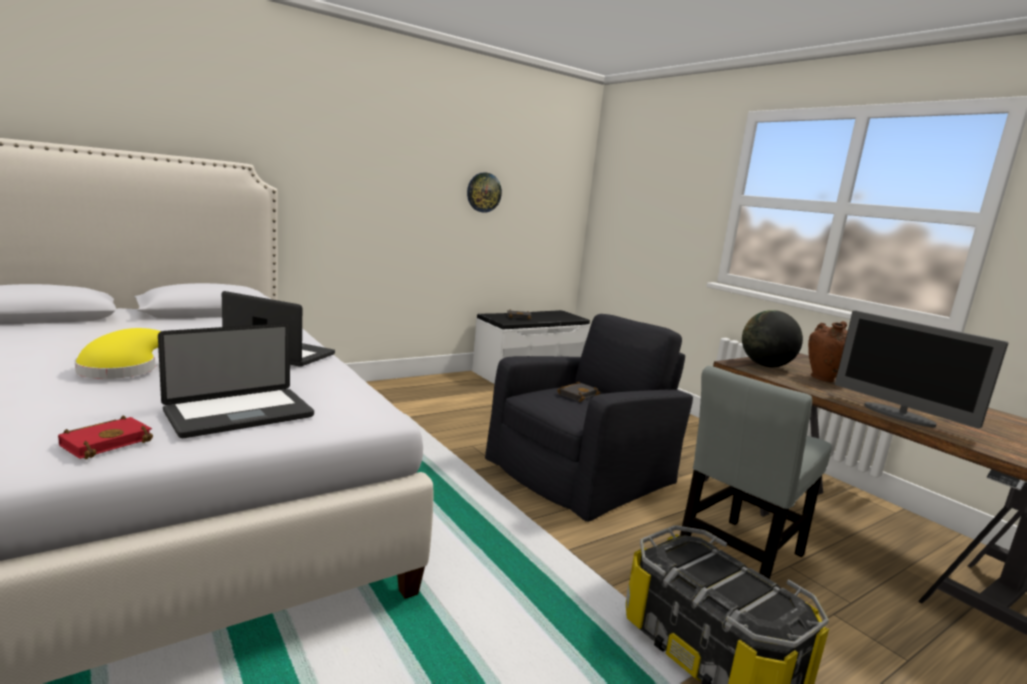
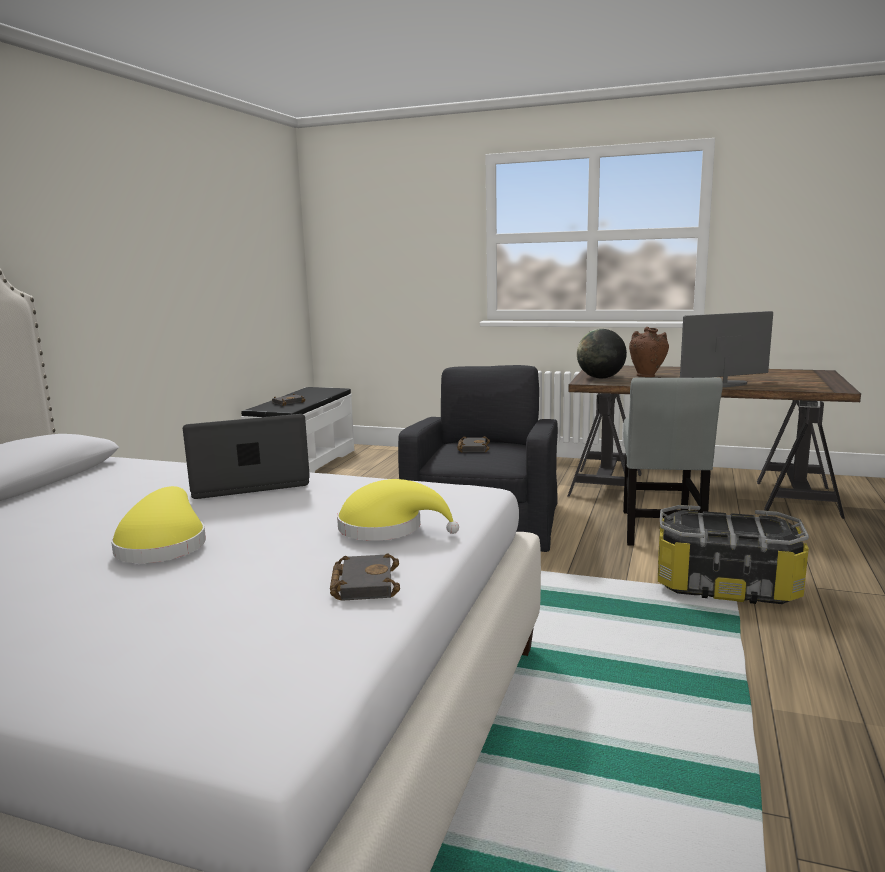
camera: 35 degrees left, 0 degrees up
(107, 441) = (363, 583): red book -> black book
(240, 414) = (388, 528): laptop -> yellow hat
(483, 192) = (222, 265): wall clock -> none
(899, 415) = (724, 384): monitor -> monitor turned 150 degrees clockwise

